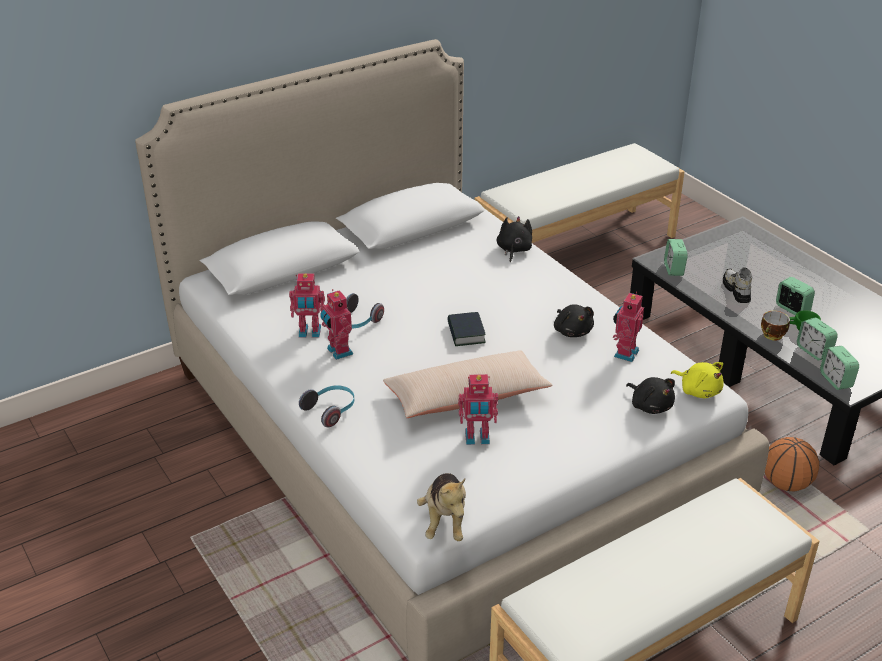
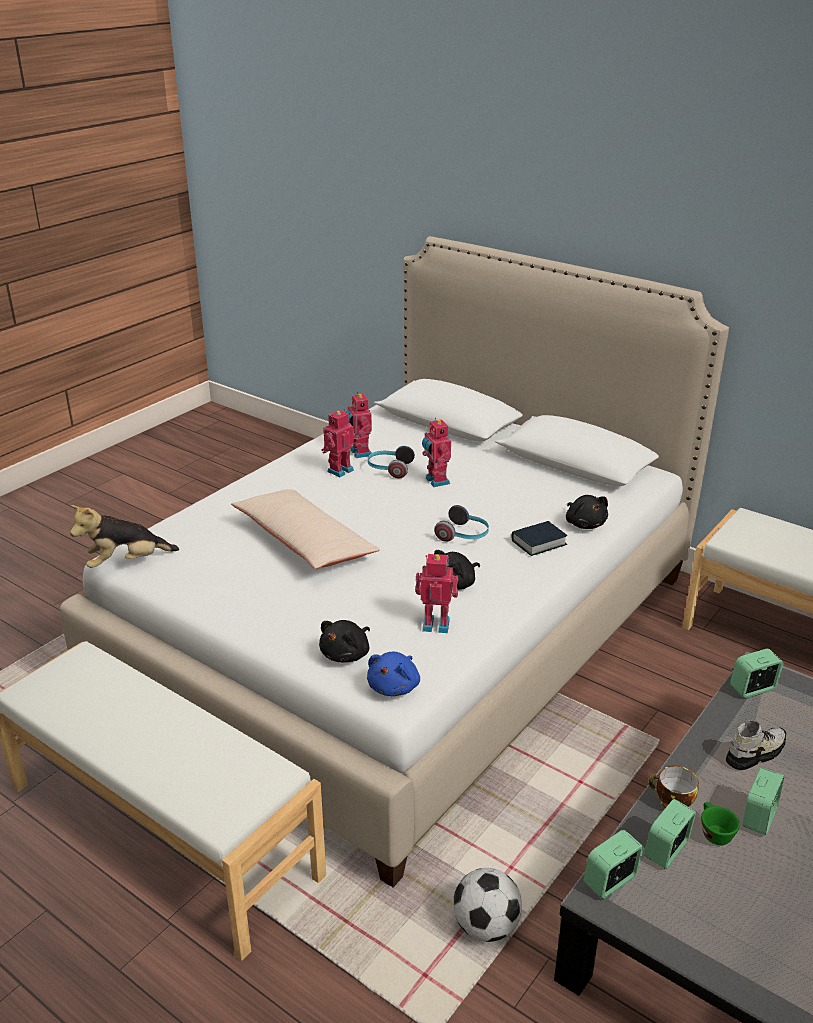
camera: 70 degrees right, 5 degrees down
(331, 410) = (255, 485): headphones -> headphones (464, 535)
(466, 333) = (407, 523): book -> book (538, 543)
(477, 438) = (241, 557): toy robot -> toy robot (436, 481)
(513, 250) = (585, 523): black plush toy -> black plush toy turned 75 degrees clockwise
(698, 390) = (395, 686): yellow plush toy -> blue plush toy
(786, 483) = (486, 926): basketball -> football

